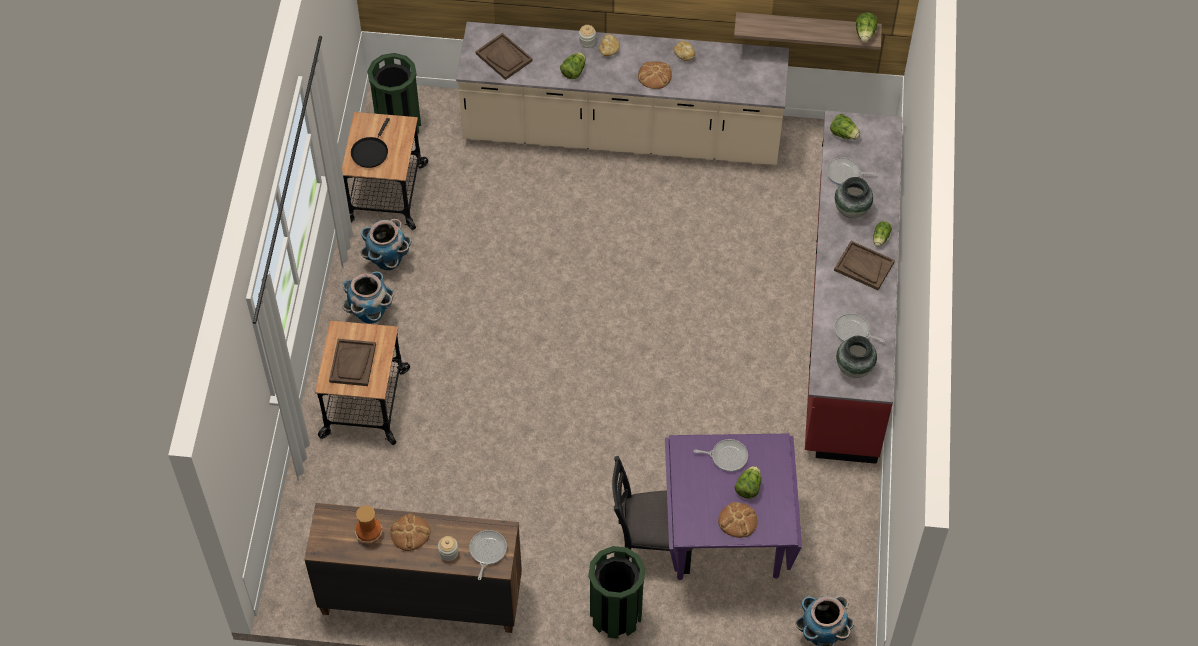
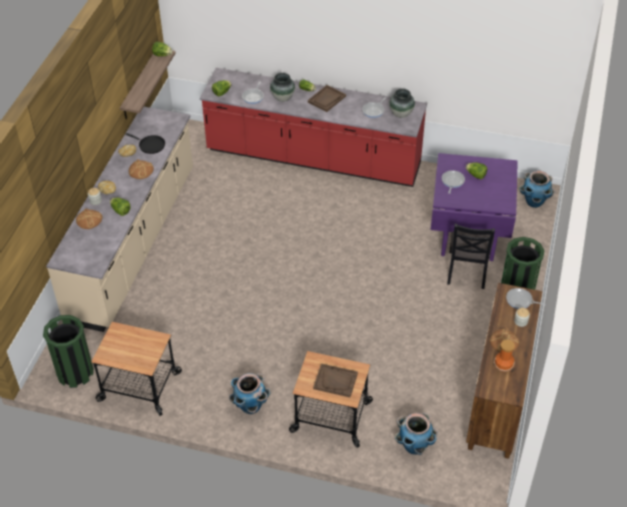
camera: 80 degrees left, 10 degrees down
(370, 152) = (136, 353): black frying pan -> black frying pan (150, 145)
(388, 261) = (204, 391): planter -> planter (414, 446)
(504, 57) = (91, 247): brown tray -> none
(737, 521) = (499, 183): bread -> bread (89, 220)

